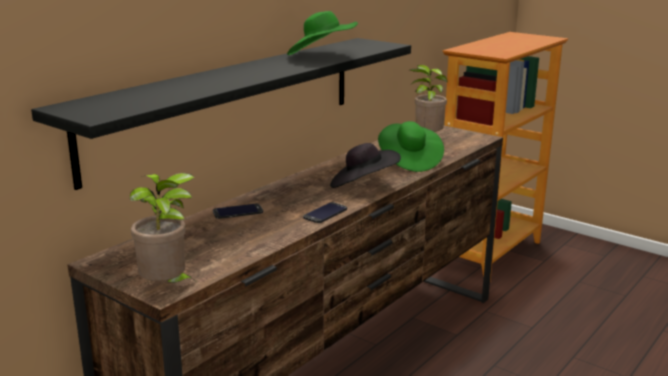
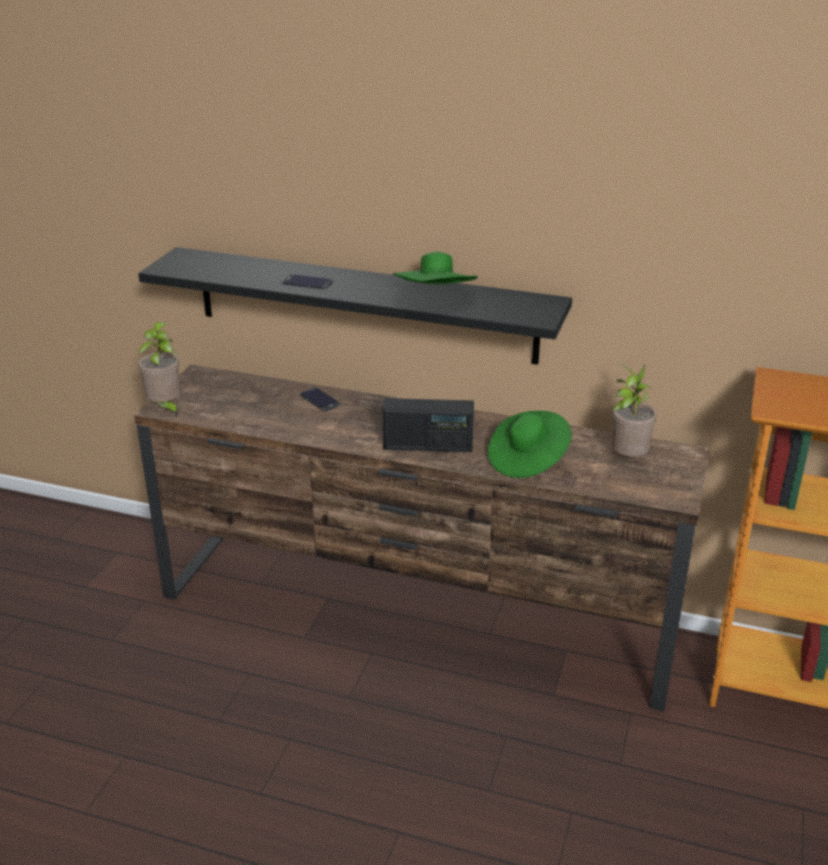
camera: 70 degrees right, 10 degrees up
(325, 213) = (341, 440): phone -> phone (307, 282)
(363, 185) = (428, 446): black hat -> radio

